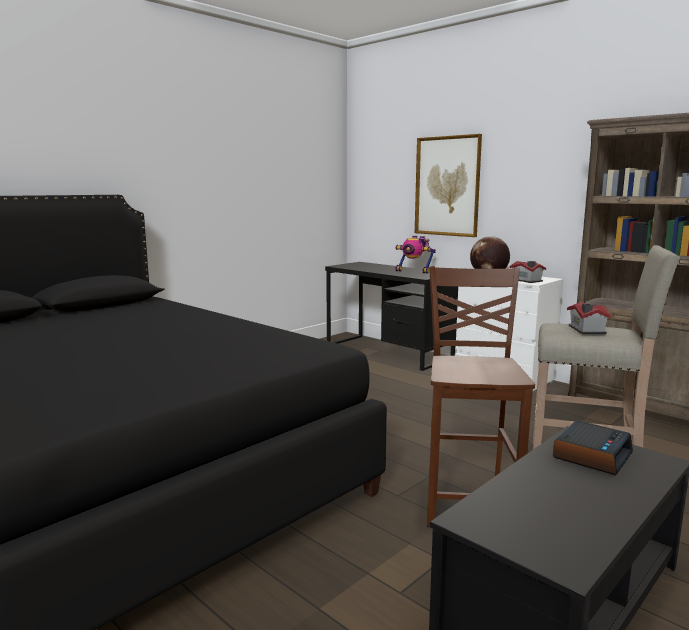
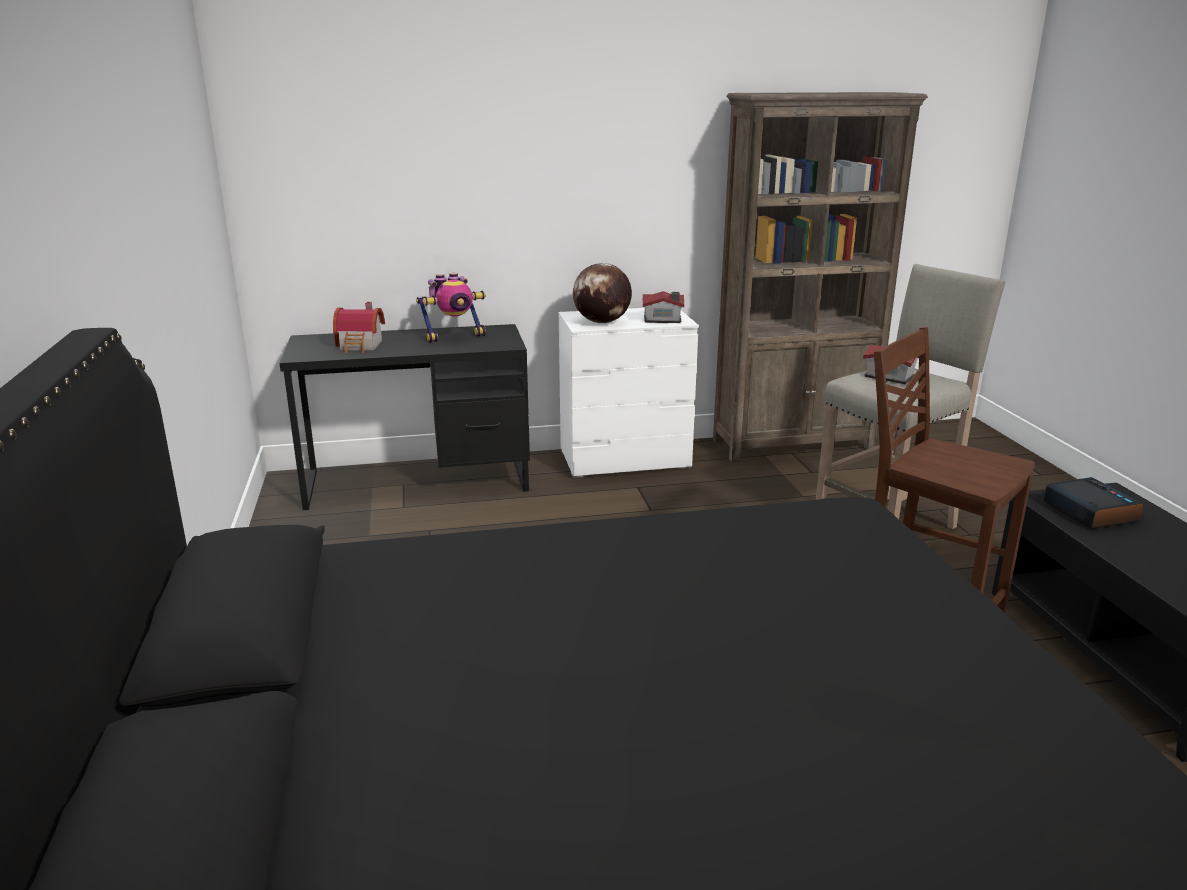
camera: 55 degrees left, 10 degrees up
(368, 267) = (361, 346): none -> toy house
(447, 186) = (473, 182): picture -> none

